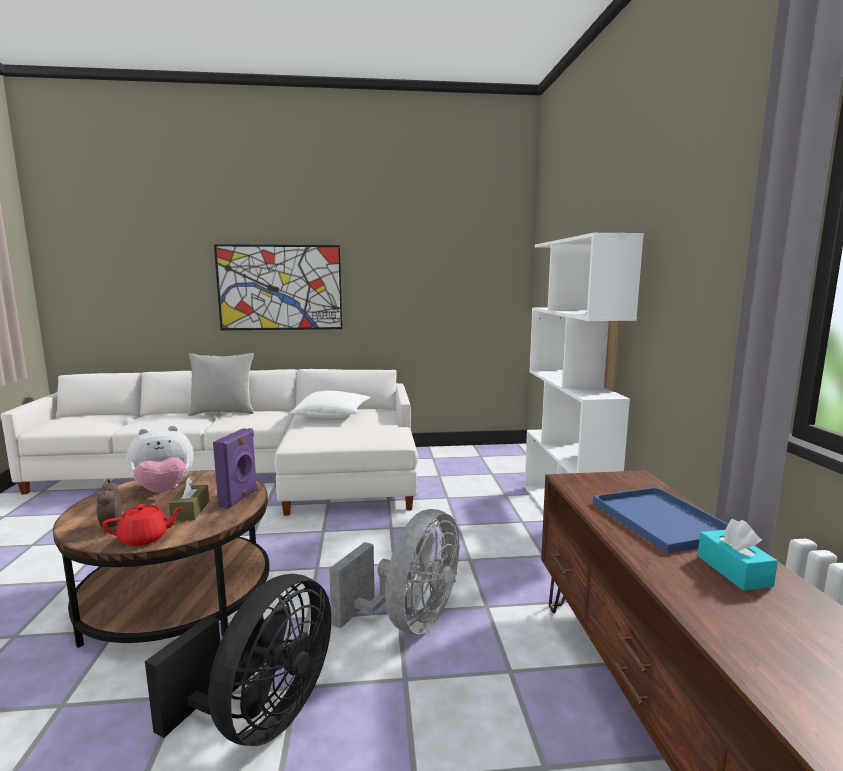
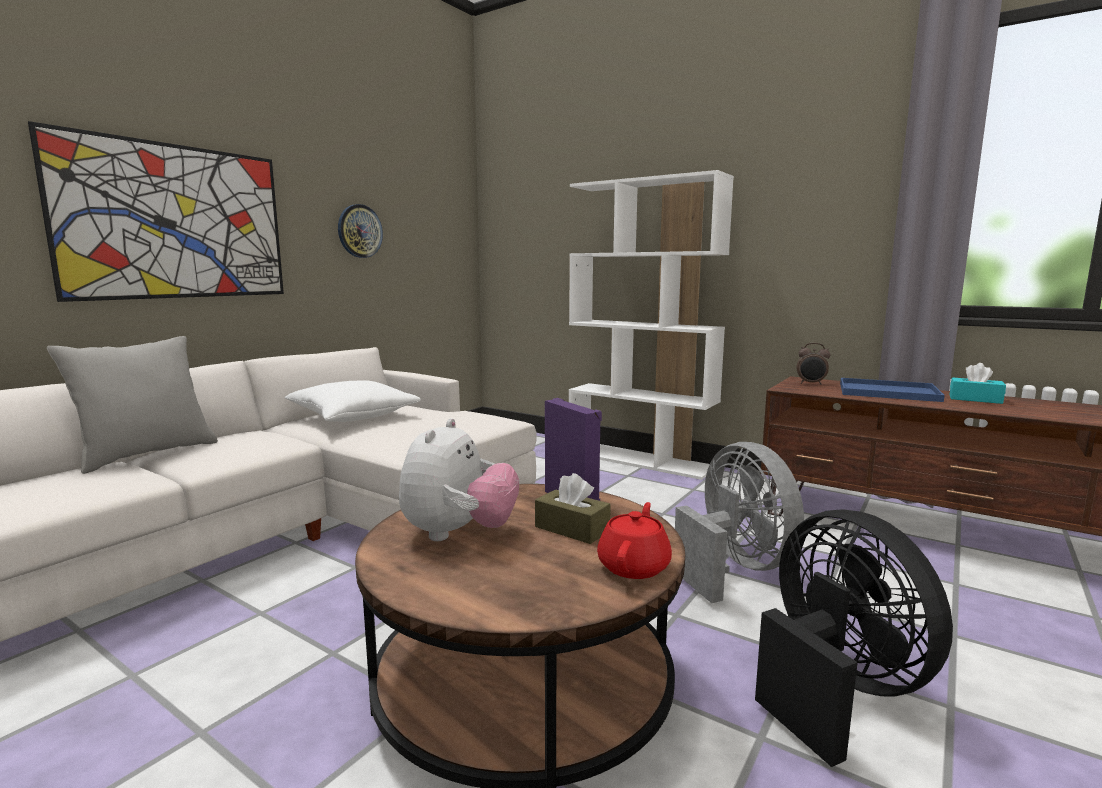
camera: 50 degrees left, 0 degrees up
(111, 527) = (557, 583): alarm clock -> alarm clock (811, 384)
(405, 286) = (359, 231): none -> wall clock

